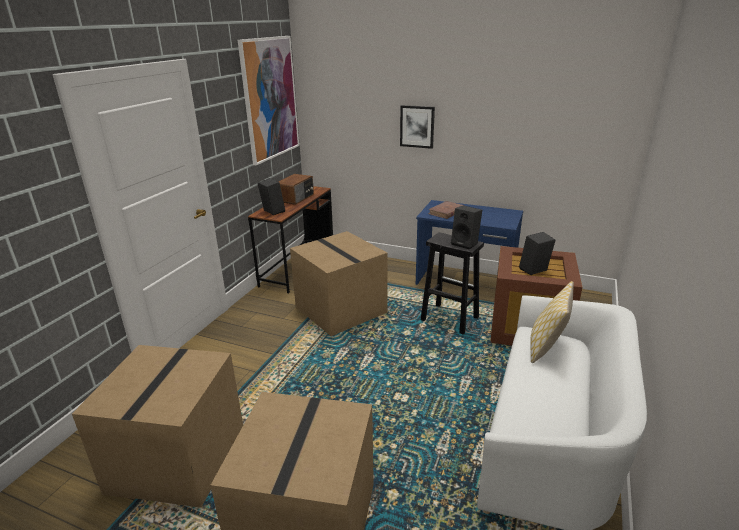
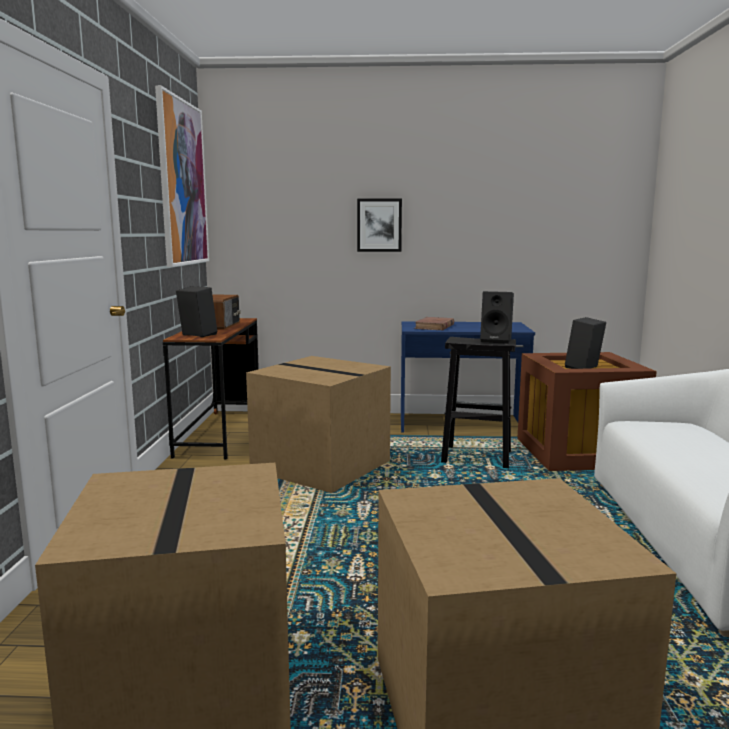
camera: 20 degrees left, 15 degrees down
(546, 347) = (664, 432): pillow -> none

